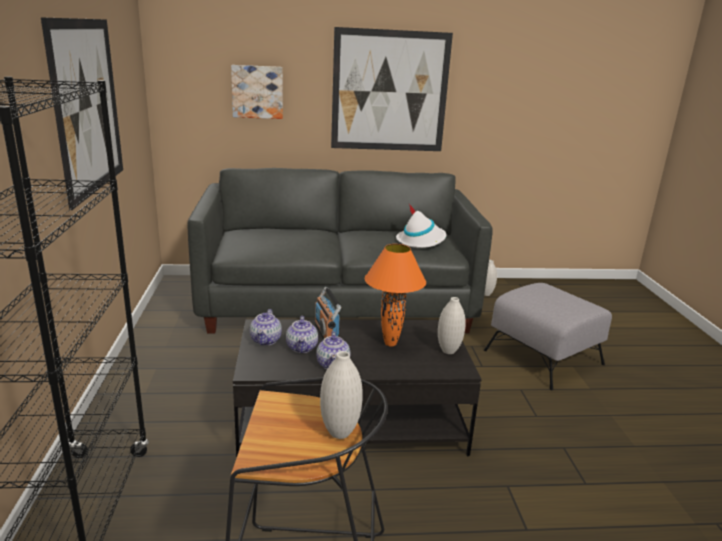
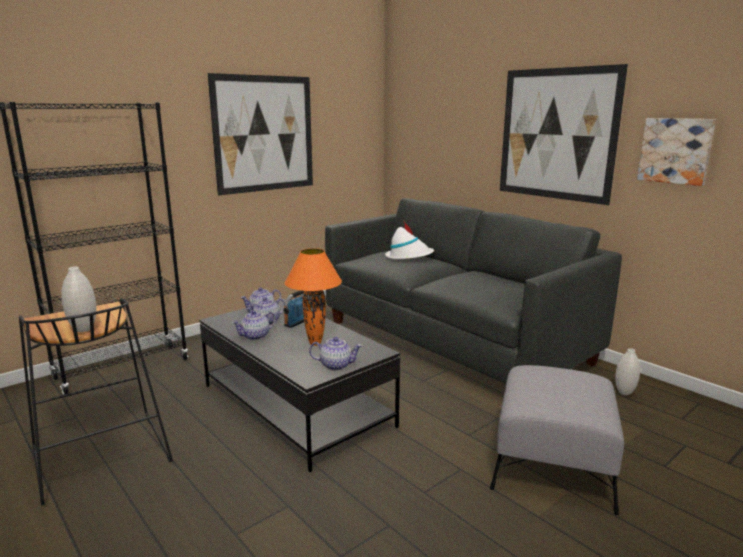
camera: 55 degrees right, 5 degrees down
(257, 91) = (448, 135): picture -> picture (676, 150)
(421, 241) = (505, 290): white hat -> white hat (409, 257)
(448, 351) = (336, 365): white vase -> teapot

